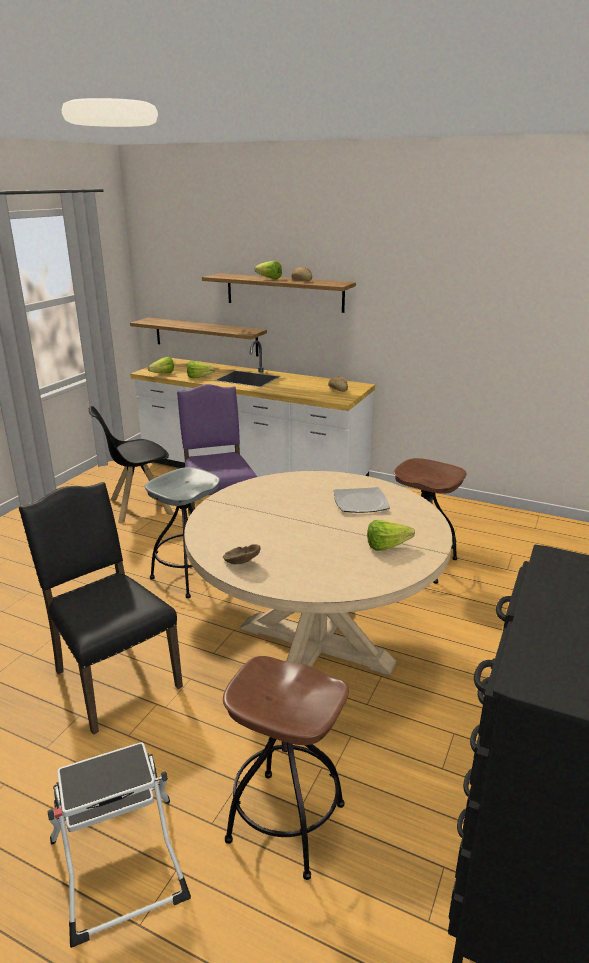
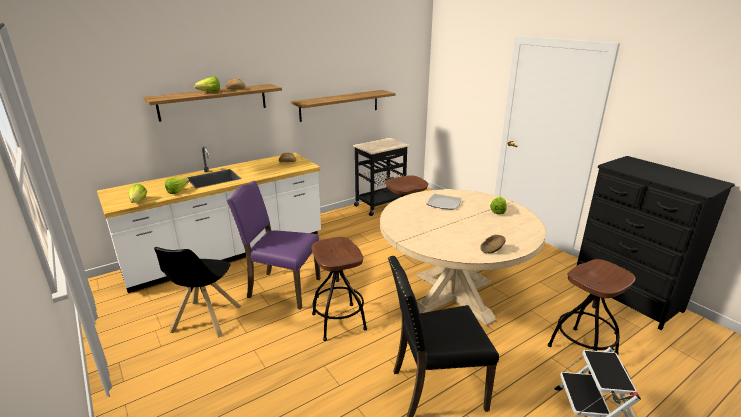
camera: 60 degrees left, 0 degrees up
(189, 575) = (338, 321): grey stool -> brown stool
(205, 336) = (136, 158): shelf -> shelf (339, 105)
(489, 517) = (380, 205): none -> cart

